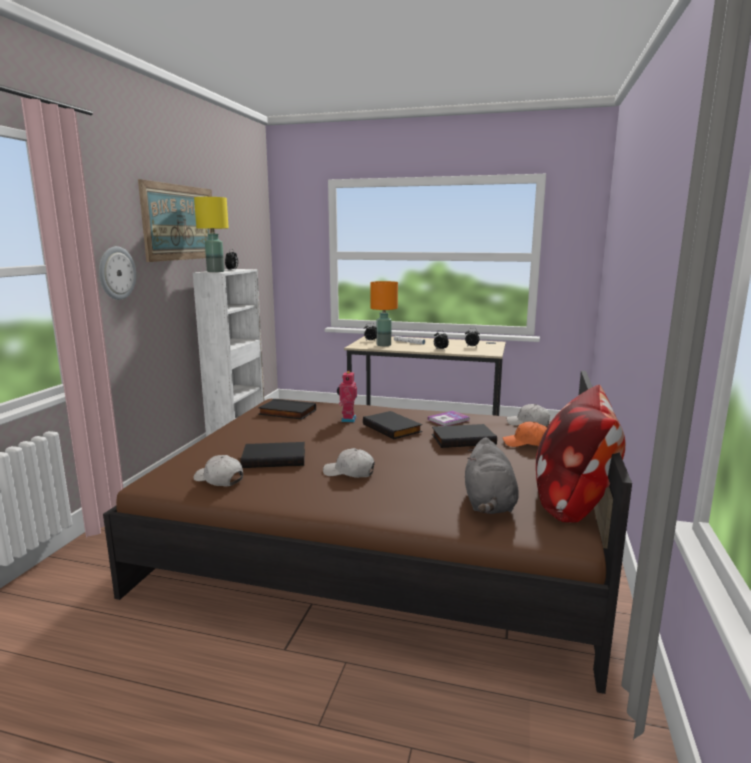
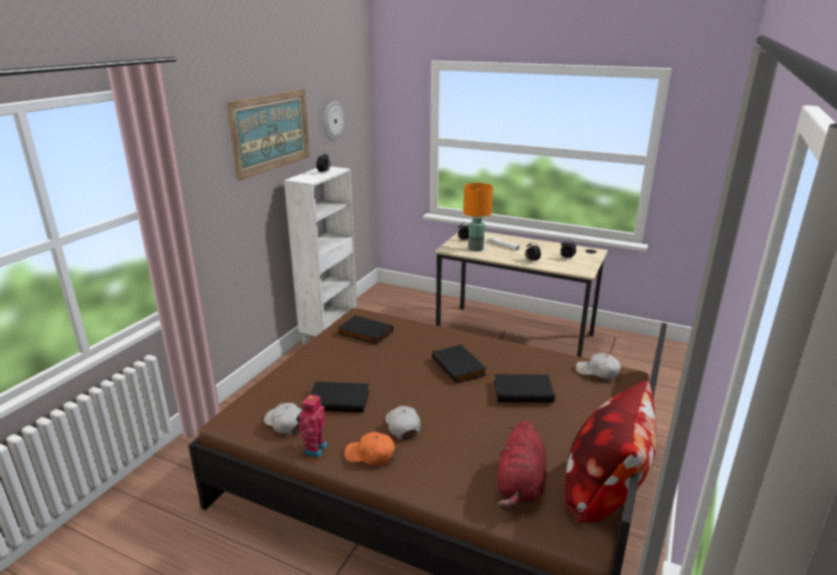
camera: 10 degrees right, 10 degrees up
(116, 273) = (207, 199): wall clock -> wall clock (333, 120)
(216, 271) = (306, 178): yellow table lamp -> none
(347, 419) = (419, 348): toy robot -> toy robot (314, 449)
(349, 472) = (402, 426): white cap -> white cap turned 45 degrees clockwise
(448, 420) = (518, 358): book -> none
(489, 504) = (520, 486): grey plush toy -> red plush toy
(526, 443) = (586, 402): orange cap -> orange cap (371, 455)

